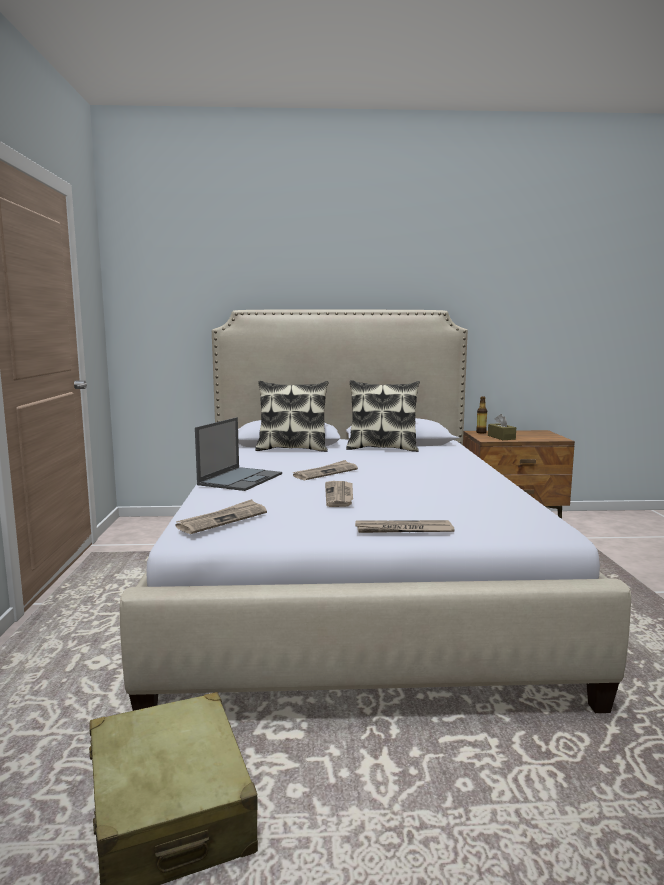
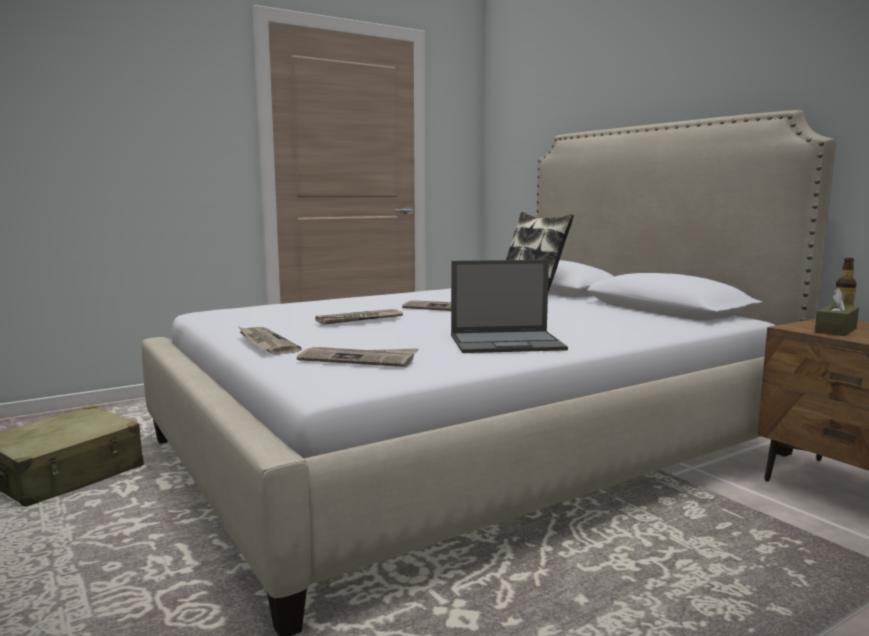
camera: 60 degrees right, 0 degrees up
(222, 520) = (240, 309): newspaper -> newspaper (359, 359)
(241, 479) = (379, 298): laptop -> laptop (508, 342)
(382, 448) = (612, 308): pillow -> none

